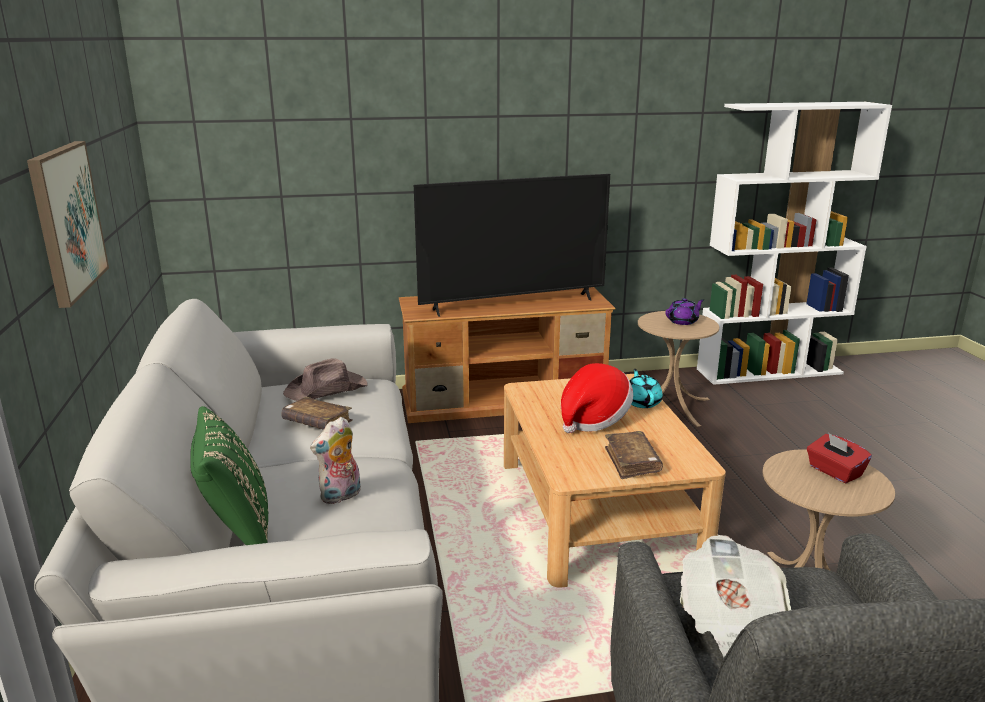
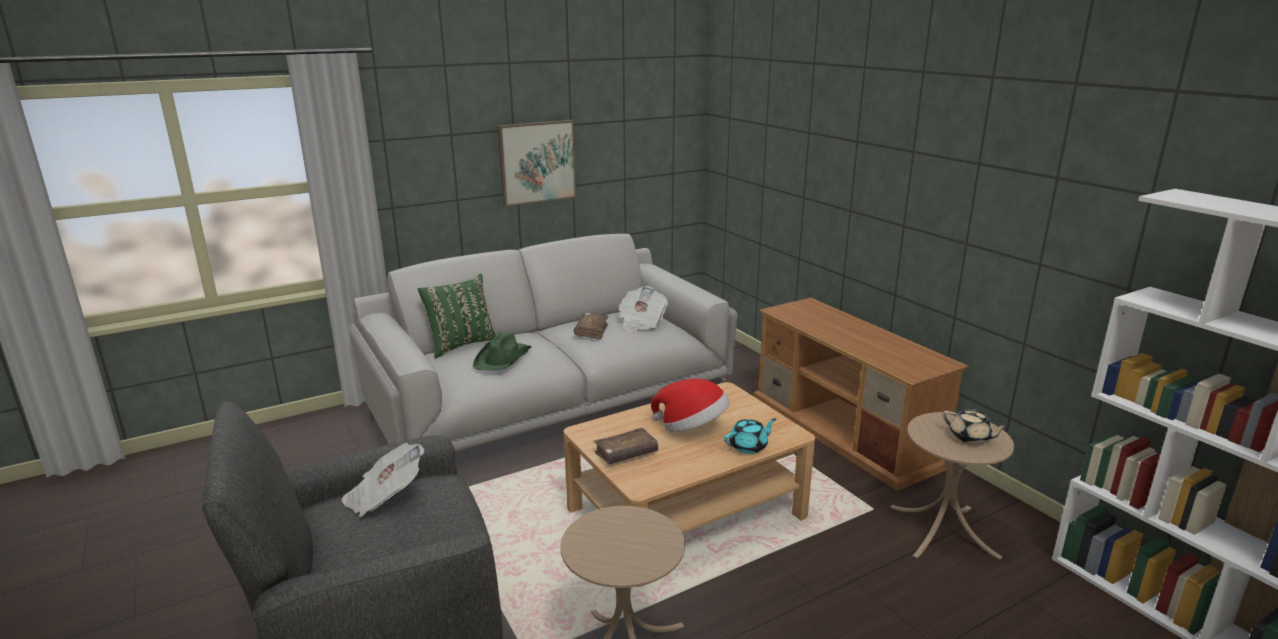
camera: 70 degrees right, 0 degrees up
(327, 389) = (641, 322): brown hat -> newspaper
(341, 496) = (503, 358): plush toy -> green hat
(513, 304) = (852, 339): television -> none
(683, 321) = (970, 438): purple teapot -> beige teapot
(834, 472) = (639, 546): red tissue box -> none

